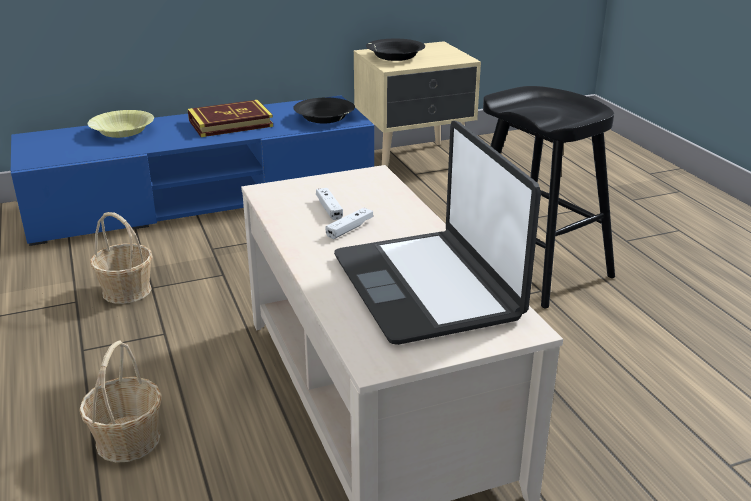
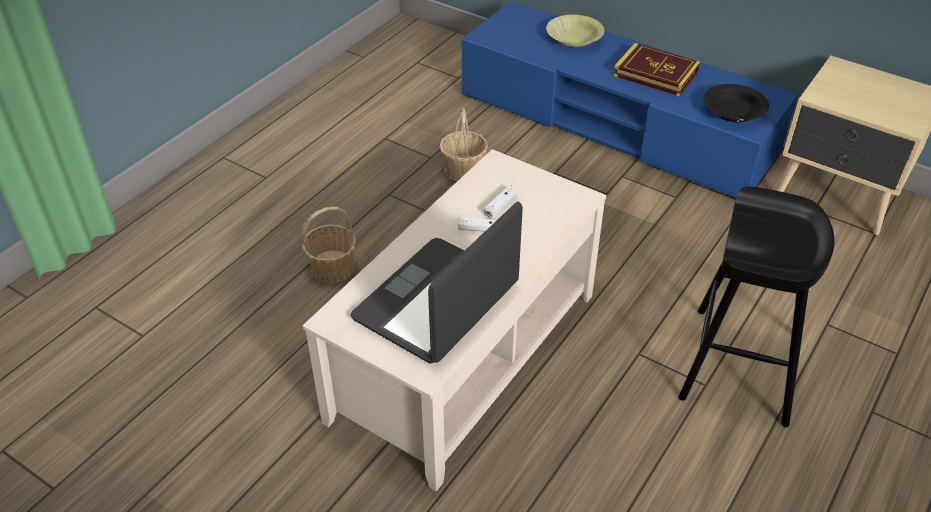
camera: 55 degrees right, 15 degrees up
(395, 57) = (849, 85): black bowl -> none

